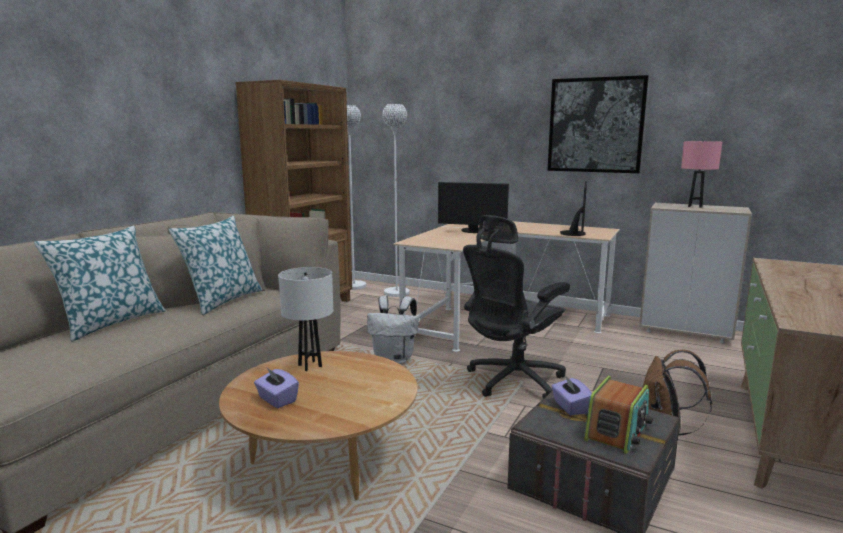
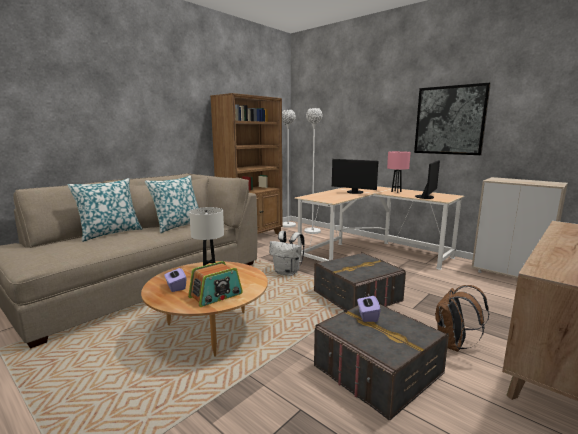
camera: 15 degrees right, 0 degrees up
(512, 383) = (357, 296): office chair -> grey storage box
(617, 432) = (390, 337): radio -> radio (216, 295)
(695, 206) = (521, 180): pink table lamp -> pink table lamp (396, 192)

